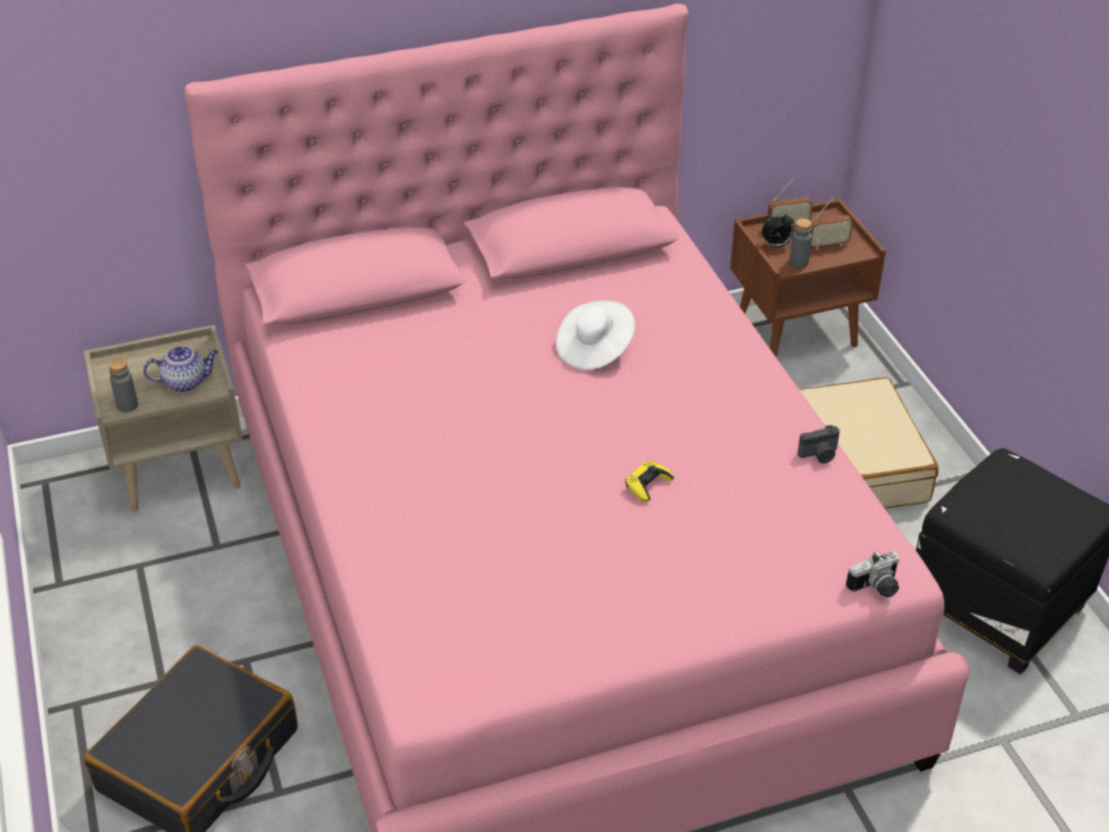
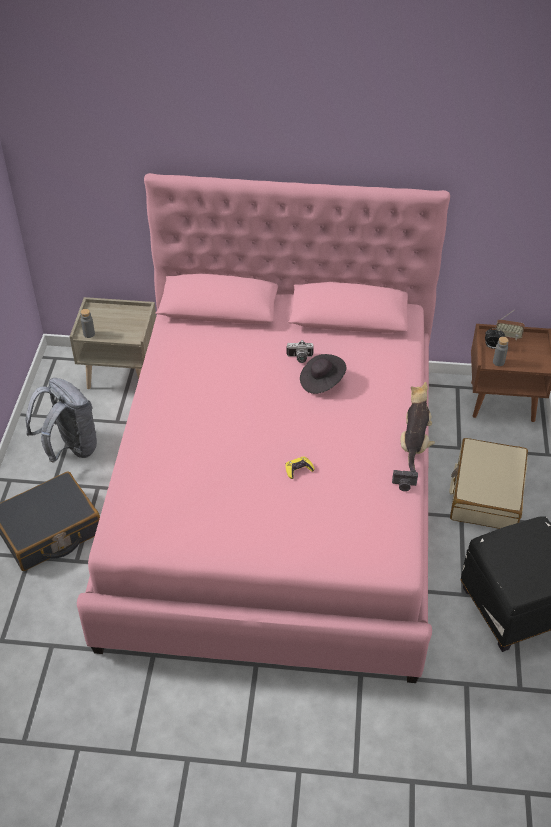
camera: 25 degrees right, 5 degrees up
(158, 615) = (70, 448): none -> grey backpack
(186, 382) = (124, 330): teapot -> none
(594, 349) = (321, 382): white hat -> black hat
(792, 393) = (414, 444): none -> plush toy
(827, 245) = (524, 356): radio -> none
(876, 588) = (382, 572): camera -> camera (299, 358)

